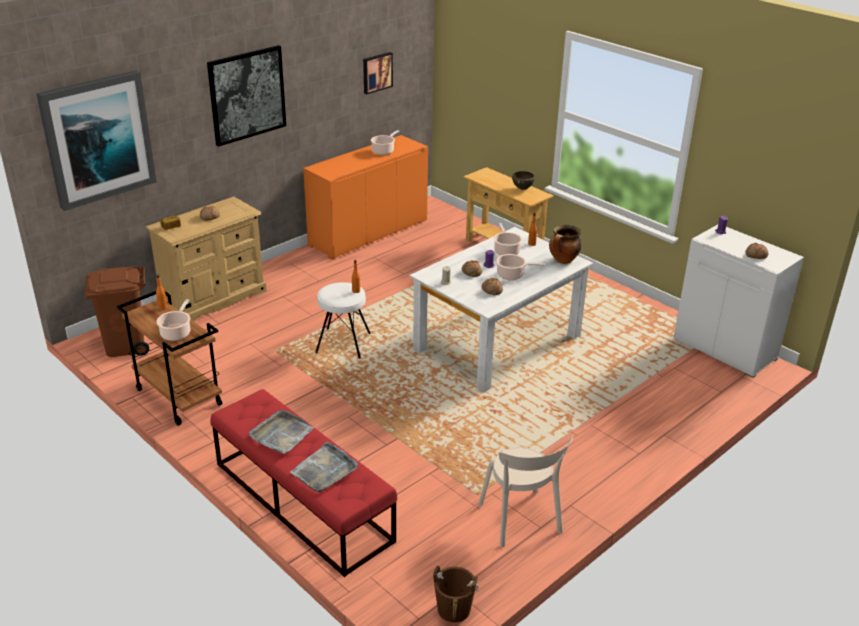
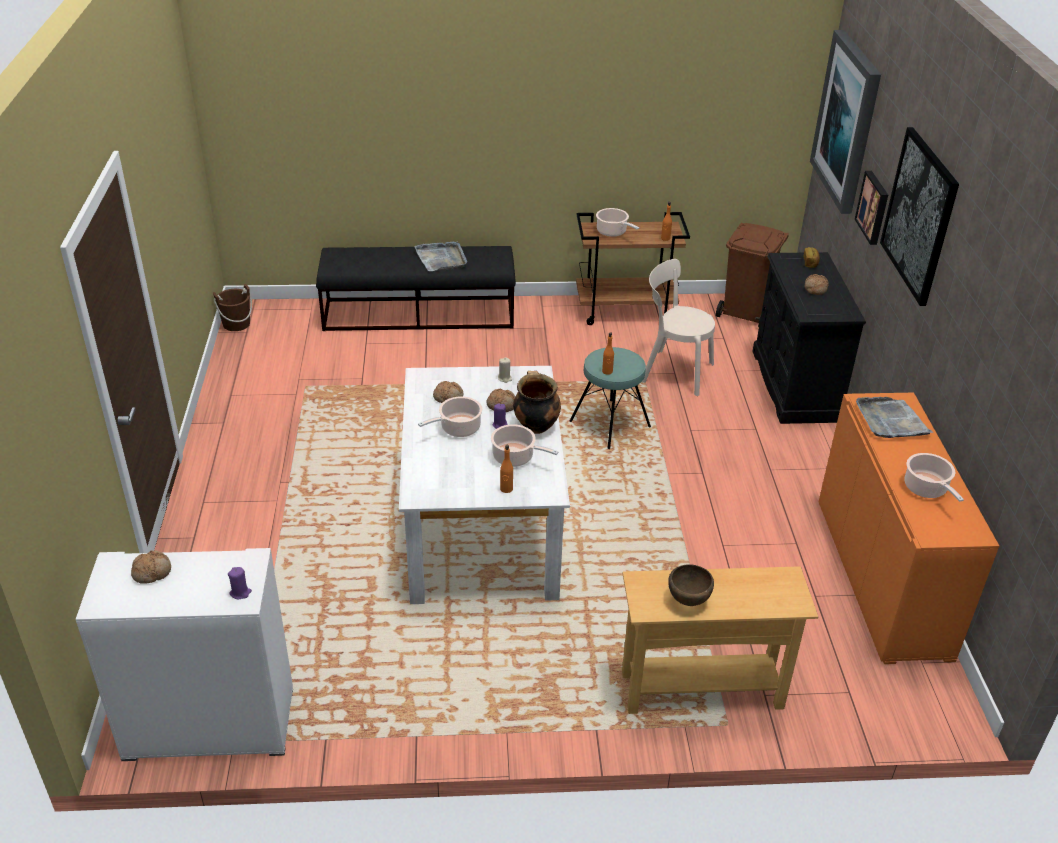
camera: 130 degrees right, 5 degrees up
(214, 298) = (794, 385): beige dresser -> black dresser
(302, 501) = (419, 314): red bench -> black bench
(324, 470) = (377, 259): grey tray -> grey tray (890, 421)
(343, 343) = (609, 424): white stool -> turquoise stool
(376, 72) = (1020, 388): picture -> picture (874, 207)
(521, 521) = (250, 390): beige chair -> beige chair (673, 372)
(563, 261) = (435, 487): cooking pot -> cooking pot (535, 425)

